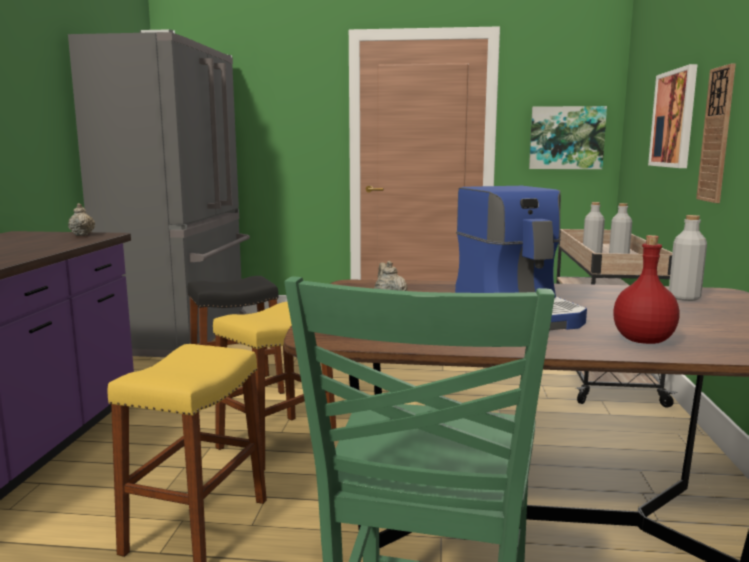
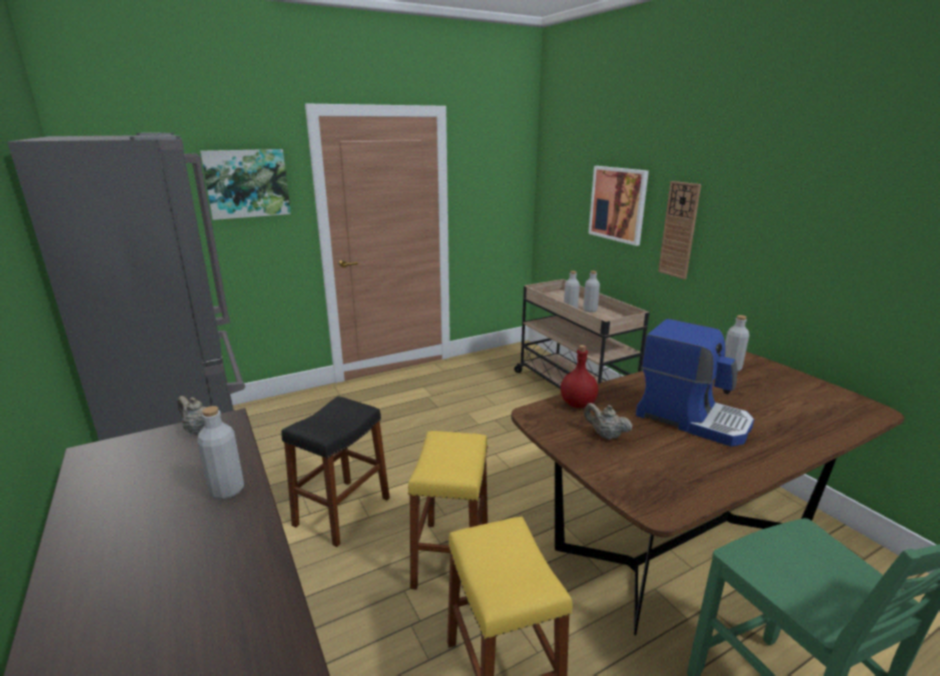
camera: 35 degrees left, 10 degrees up
(34, 250) = (227, 490): none -> grey bottle
(566, 138) = (499, 202): picture -> picture (247, 183)
(641, 340) = (796, 431): red bottle -> red bottle (577, 404)

